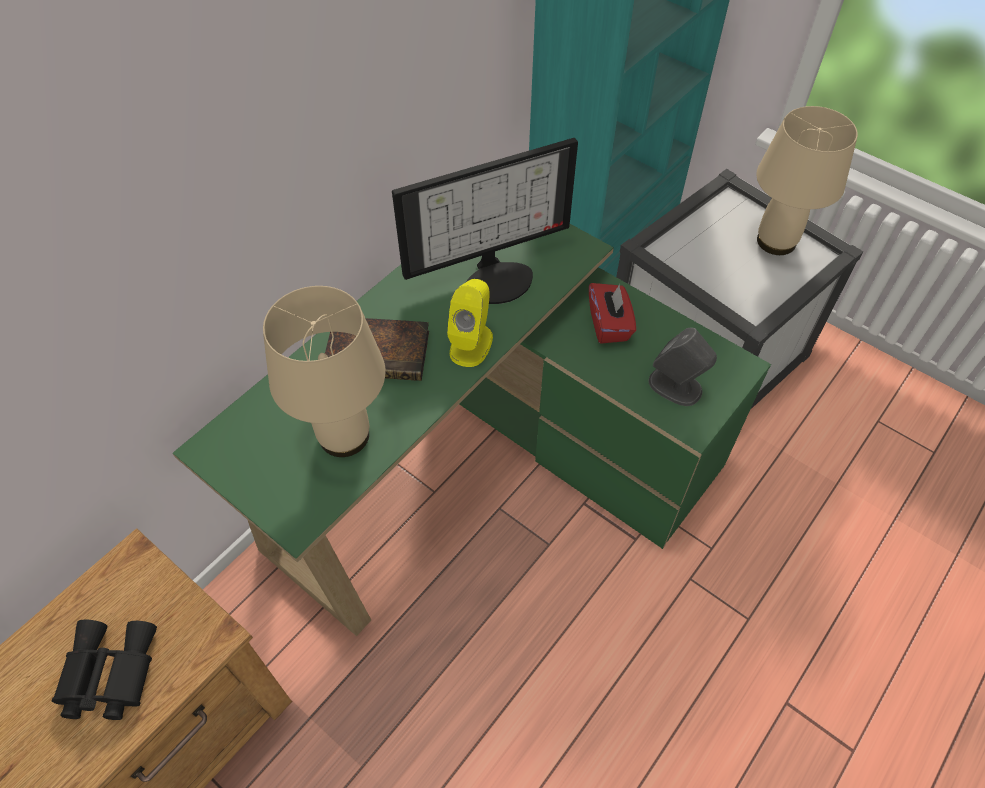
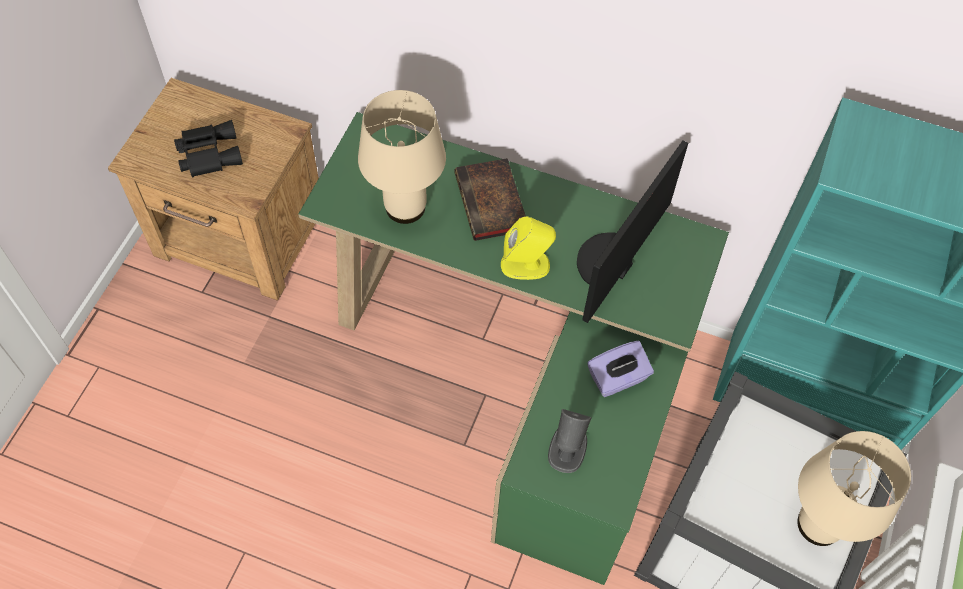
camera: 70 degrees right, 5 degrees up
(496, 277) = (609, 263): monitor -> monitor turned 75 degrees clockwise
(609, 325) = (617, 378): red tissue box -> purple tissue box

